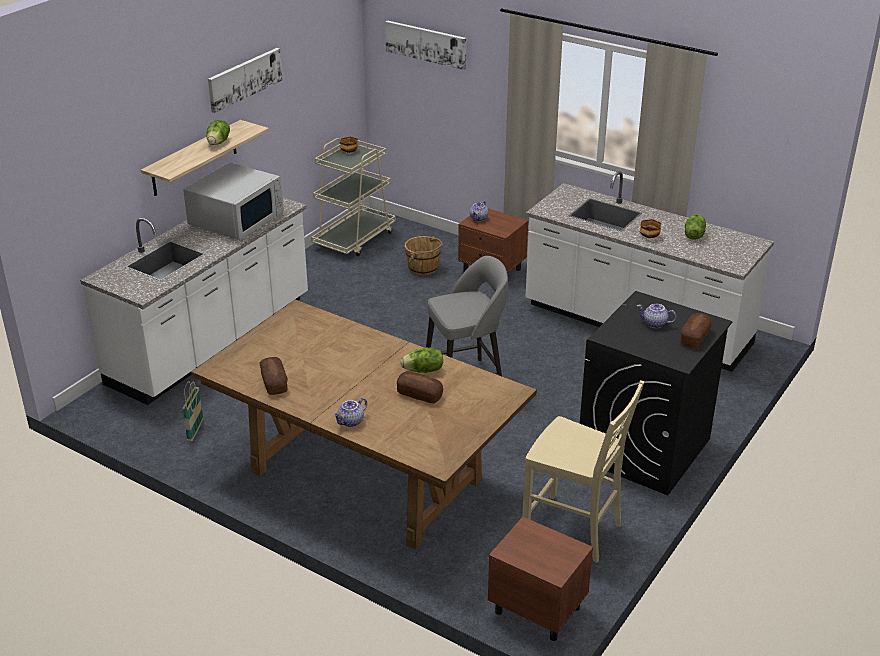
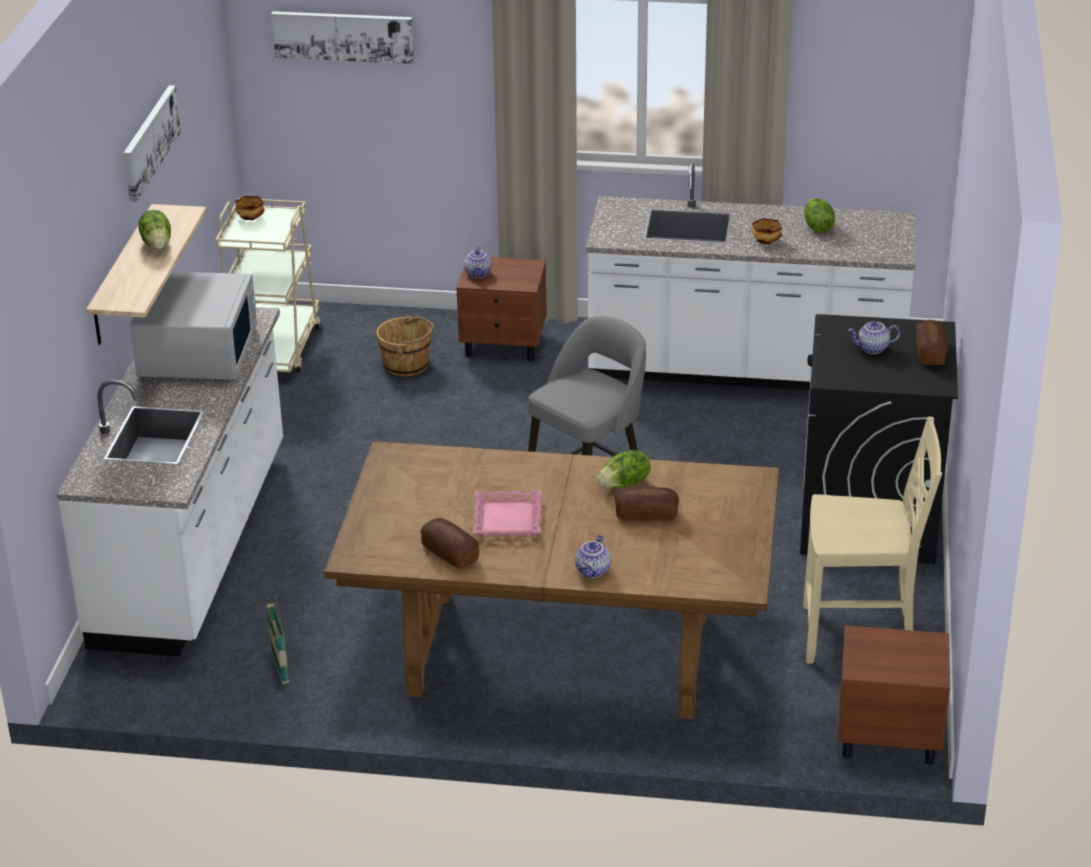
camera: 25 degrees left, 0 degrees up
(329, 371) = (507, 519): none -> pink tray

